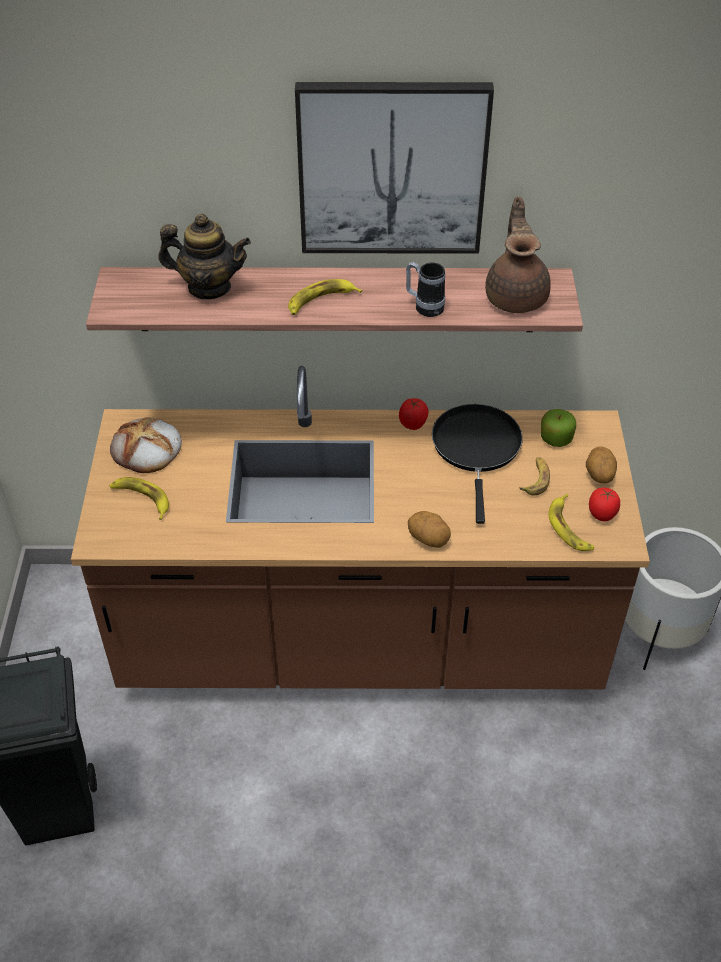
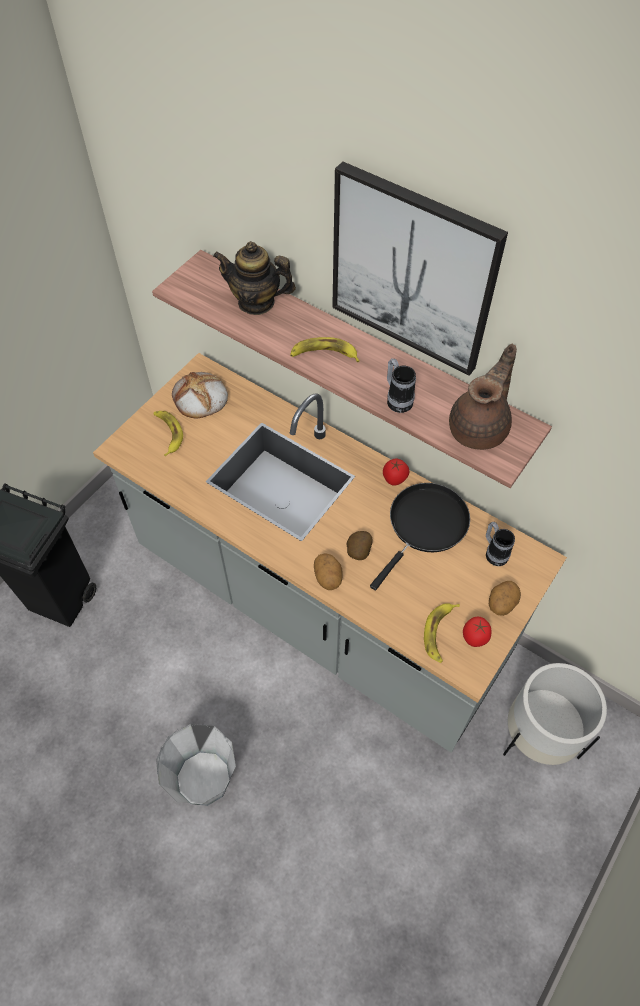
camera: 35 degrees right, 10 degrees up
(209, 287) = (256, 302): teapot -> teapot turned 150 degrees clockwise
(360, 640) = (320, 603): brown counter -> grey counter
(380, 882) = (204, 778): none -> grey bucket
(436, 503) = (358, 552): none -> potato
(535, 479) = (448, 577): banana -> none
(555, 438) = (494, 552): apple -> mug

